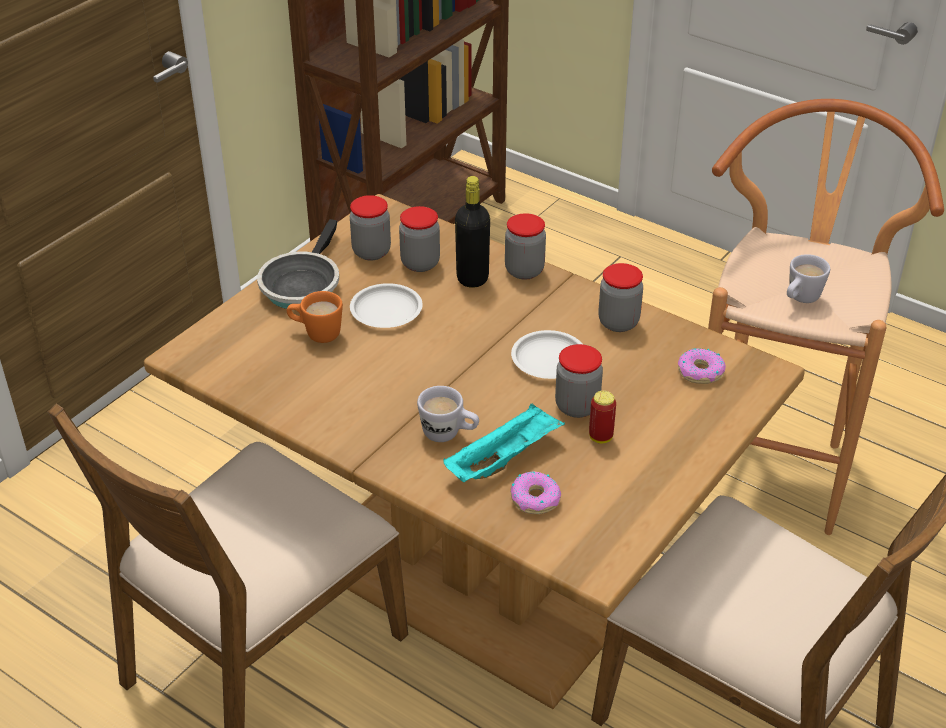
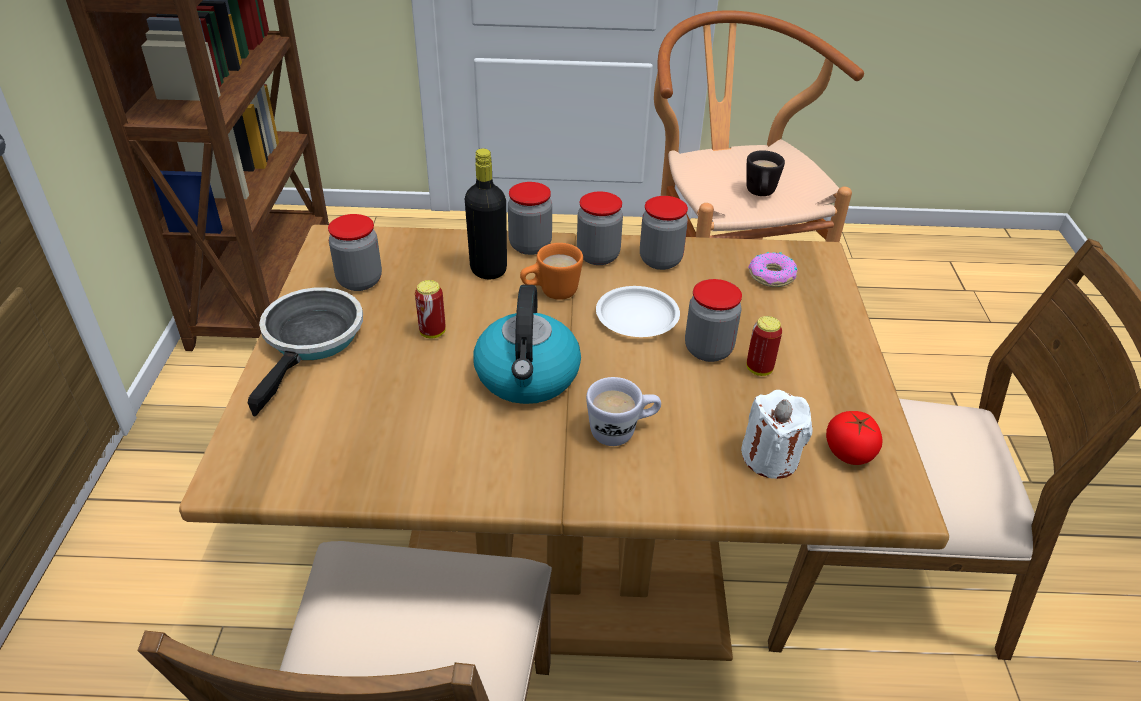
camera: 35 degrees left, 0 degrees up
(301, 285) = (311, 341): frying pan -> frying pan turned 150 degrees counterclockwise
(316, 333) = (376, 386): orange mug -> orange mug (551, 293)
(387, 311) = (432, 332): white plate -> can
(420, 263) = (422, 274): jar -> jar (598, 256)
(422, 370) = (528, 377): none -> kettle
(503, 459) = (699, 431): turquoise tray -> none
(535, 498) = (770, 458): donut -> white candle
(599, 522) = (849, 453): none -> tomato
(800, 299) = (760, 194): white mug -> black mug

